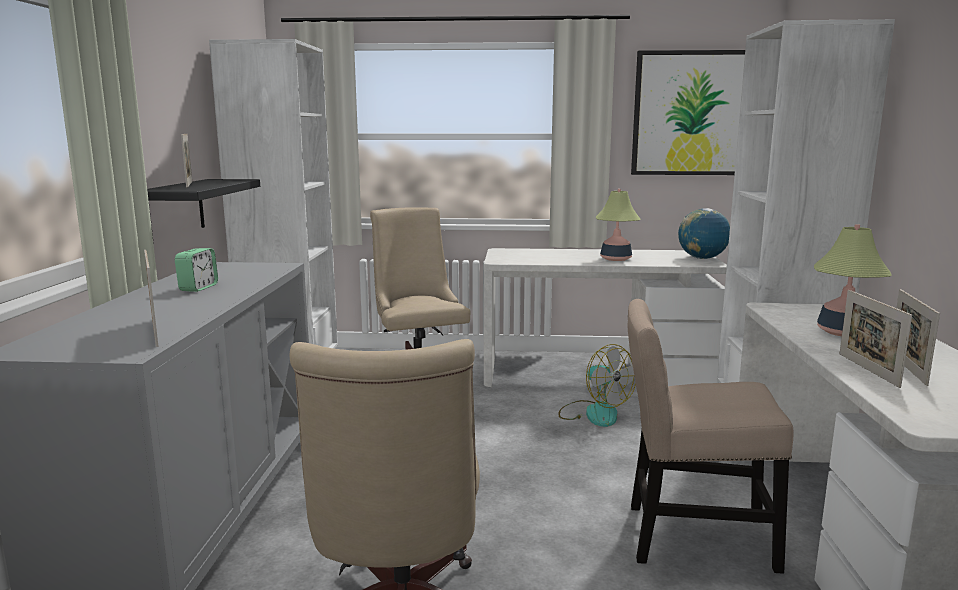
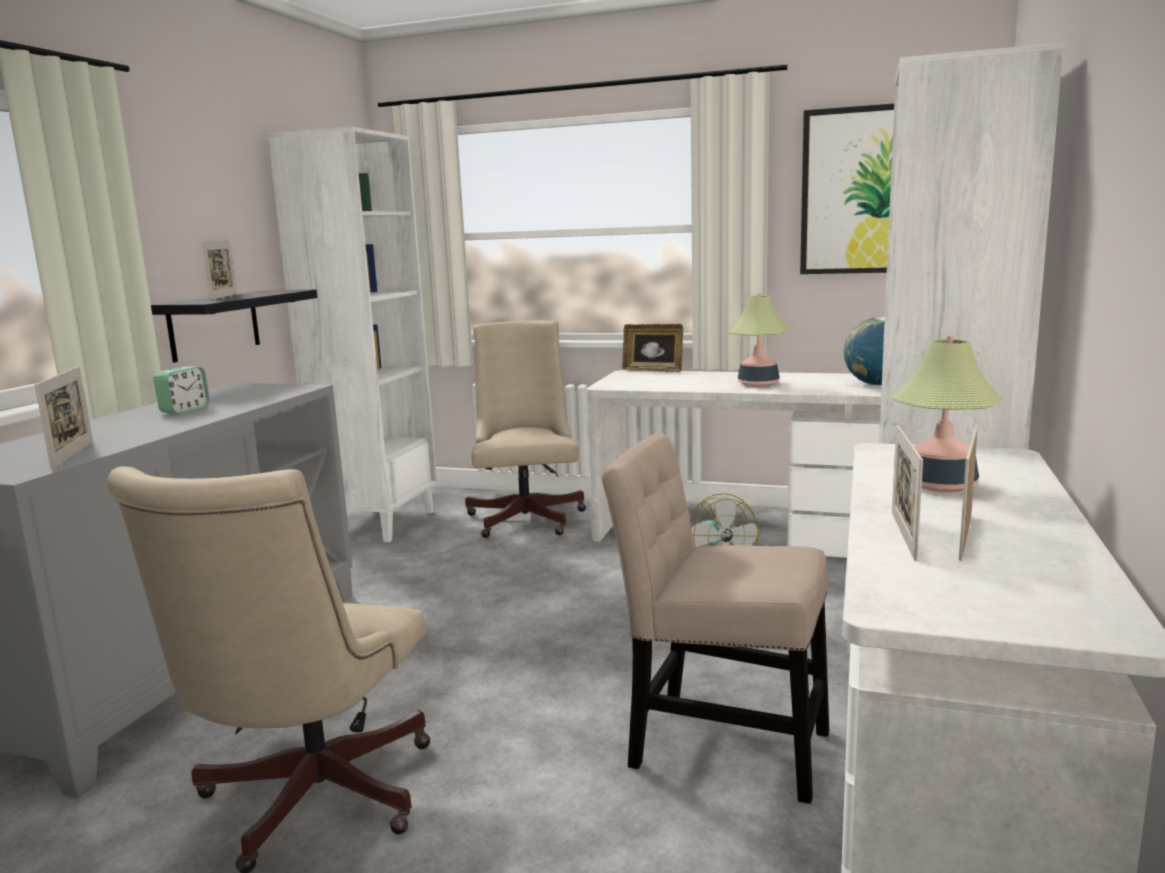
camera: 15 degrees right, 0 degrees up
(520, 248) = (653, 370): none -> picture frame

